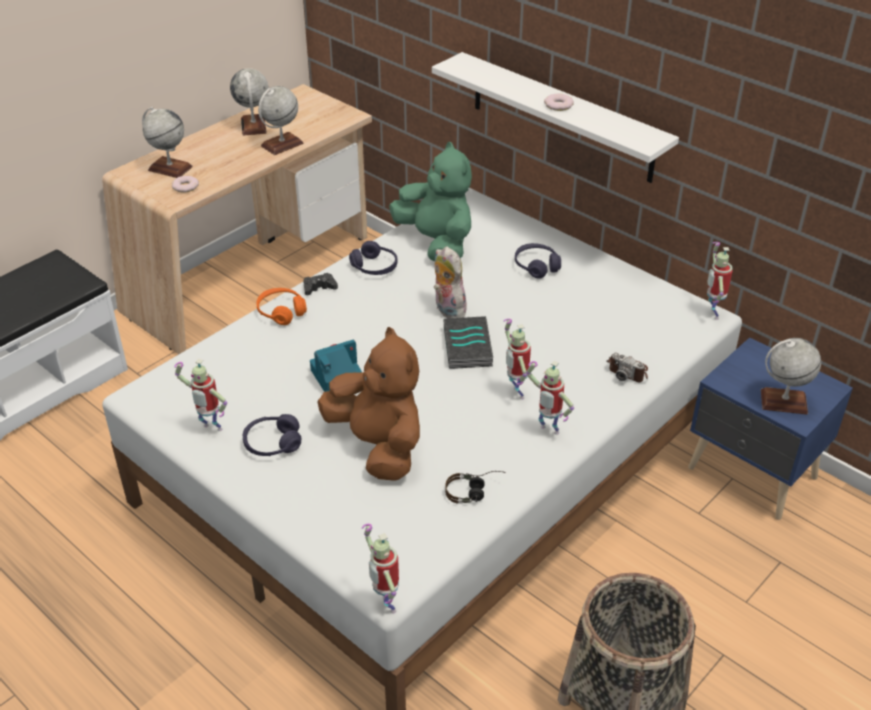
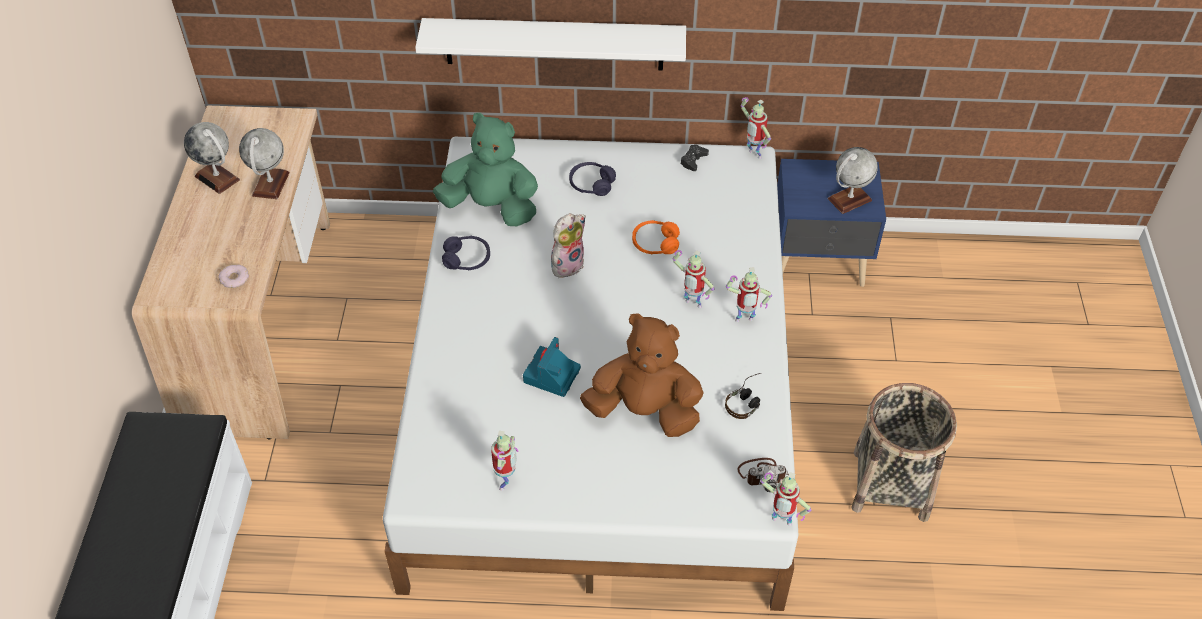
camera: 40 degrees left, 10 degrees up
(170, 168) = (193, 267): globe -> none
(210, 429) = (506, 483): toy robot -> toy robot turned 60 degrees counterclockwise
(272, 443) = (567, 462): purple headphones -> none
(281, 312) = (439, 347): orange headphones -> orange headphones (655, 243)
(319, 288) = (444, 305): black game controller -> black game controller (693, 160)
(447, 309) = (567, 264): plush toy -> plush toy turned 120 degrees clockwise
(469, 347) = (619, 287): book -> none
(558, 105) = (566, 38): donut -> none
(628, 371) = (746, 238): camera -> camera (762, 474)

